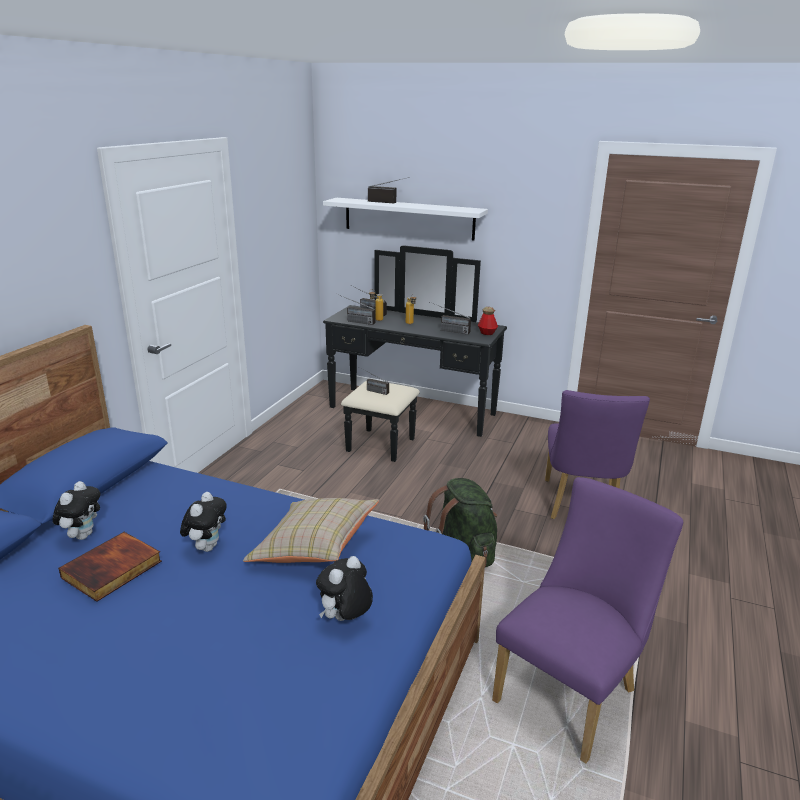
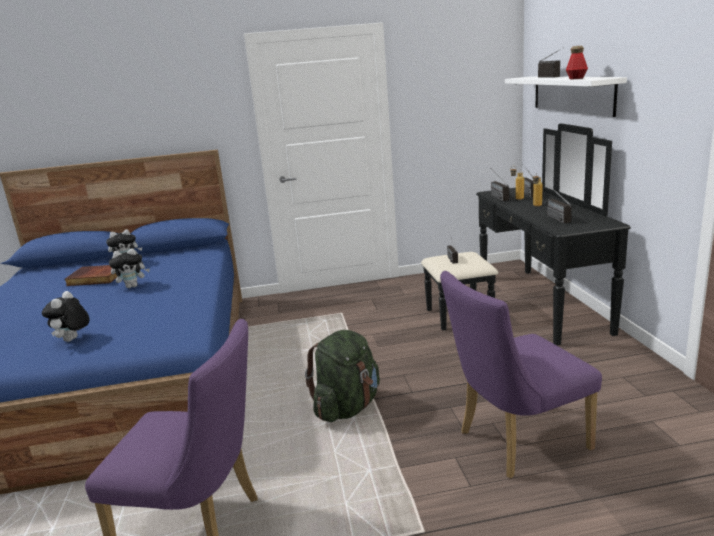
camera: 60 degrees right, 5 degrees down
(314, 548) = (151, 308): beige pillow -> none
(345, 619) = (72, 340): plush toy -> plush toy turned 90 degrees counterclockwise
(487, 333) = (586, 226): bottle -> bottle (576, 78)

